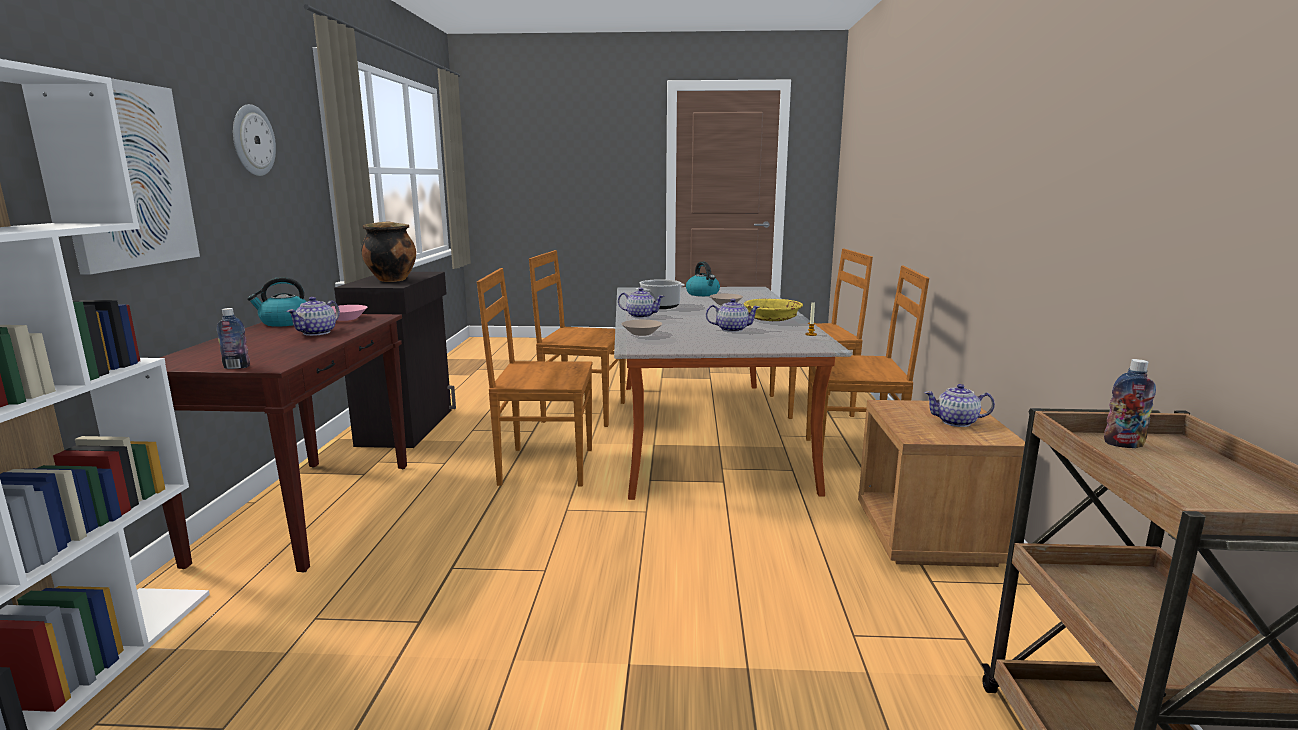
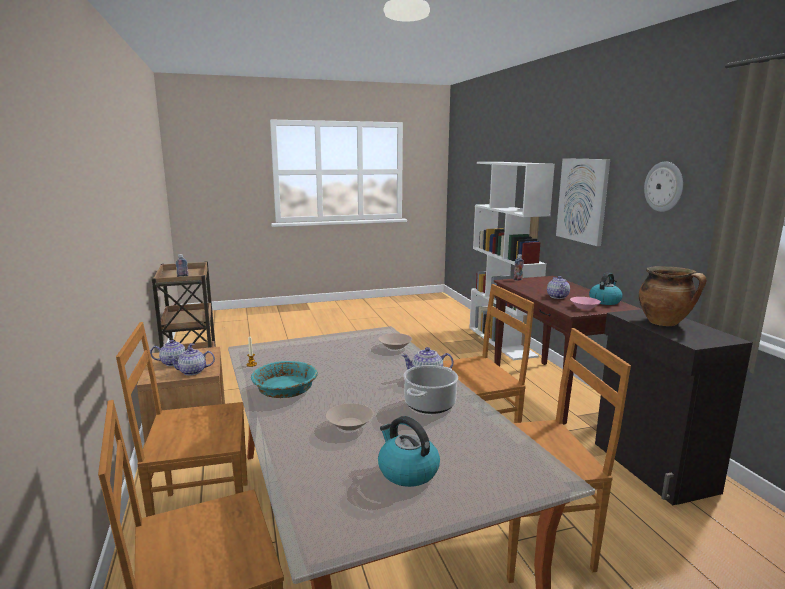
camera: 160 degrees right, 0 degrees up
(731, 329) = (324, 363): teapot -> teapot (193, 372)
(772, 319) = (285, 390): yellow bowl -> turquoise bowl

